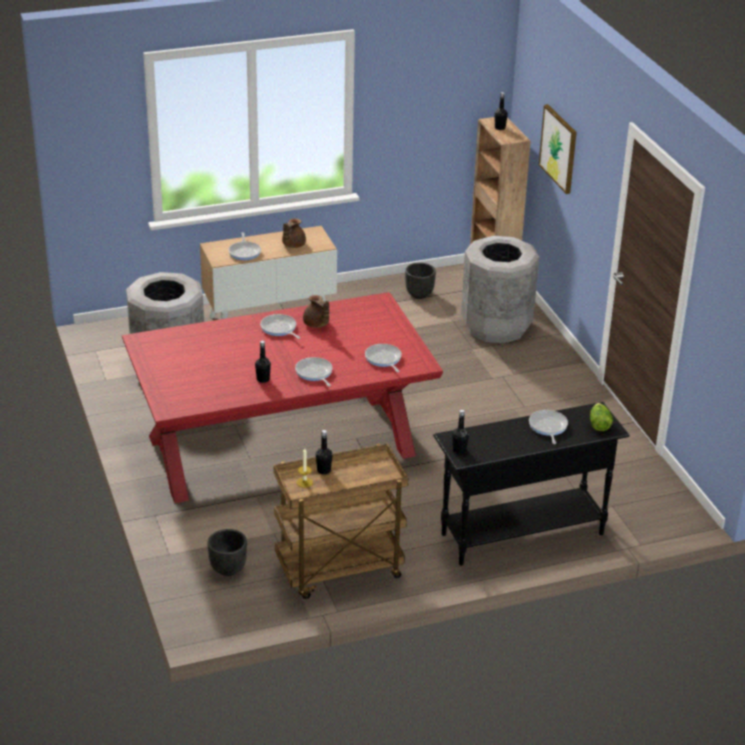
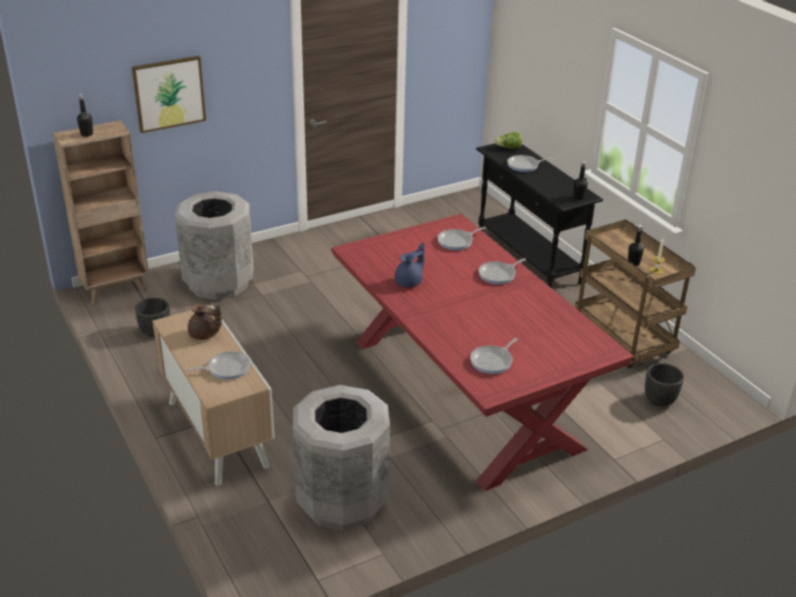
camera: 100 degrees left, 0 degrees up
(263, 379) = (525, 301): black bottle -> none
(279, 329) = (427, 302): frying pan -> frying pan (493, 361)
(316, 324) = (409, 282): brown teapot -> blue teapot

